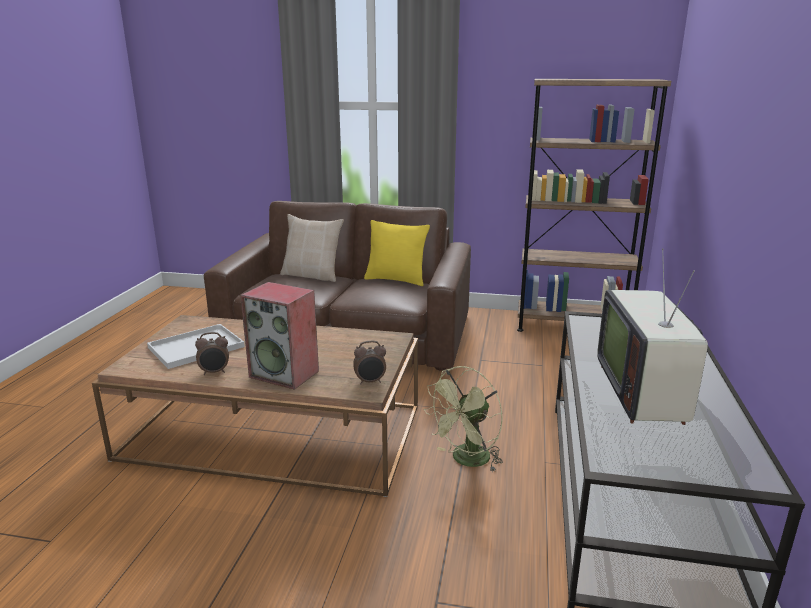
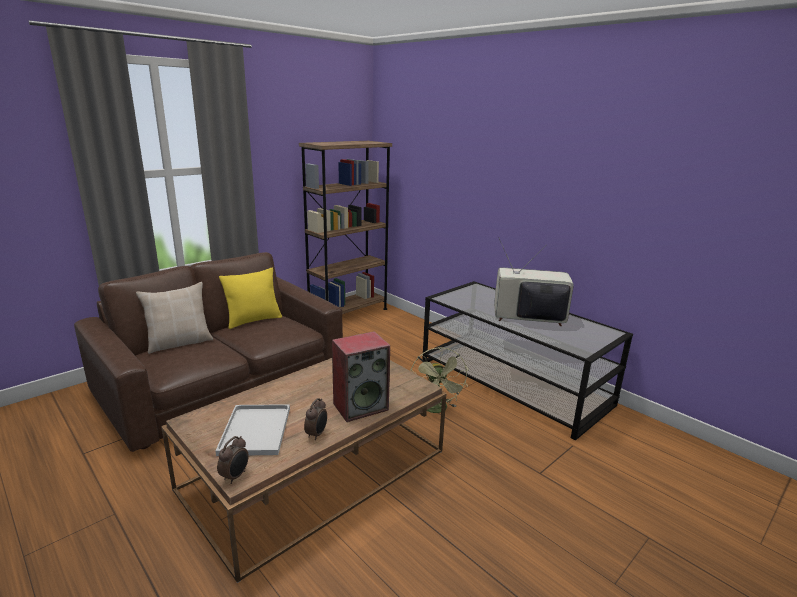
camera: 55 degrees left, 0 degrees up
(370, 382) = (412, 382): alarm clock -> alarm clock (235, 476)
(645, 392) = (530, 319): television -> television turned 150 degrees clockwise

